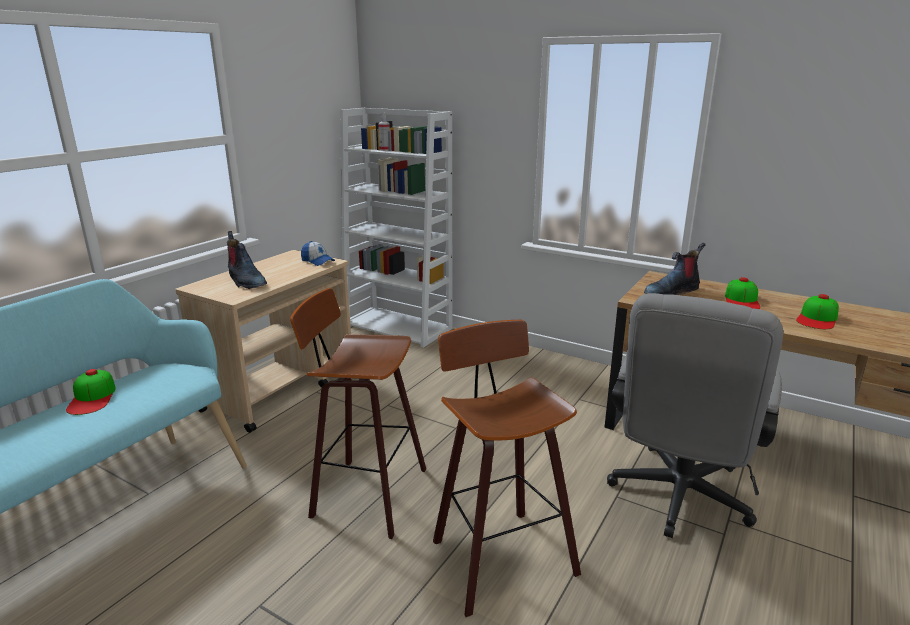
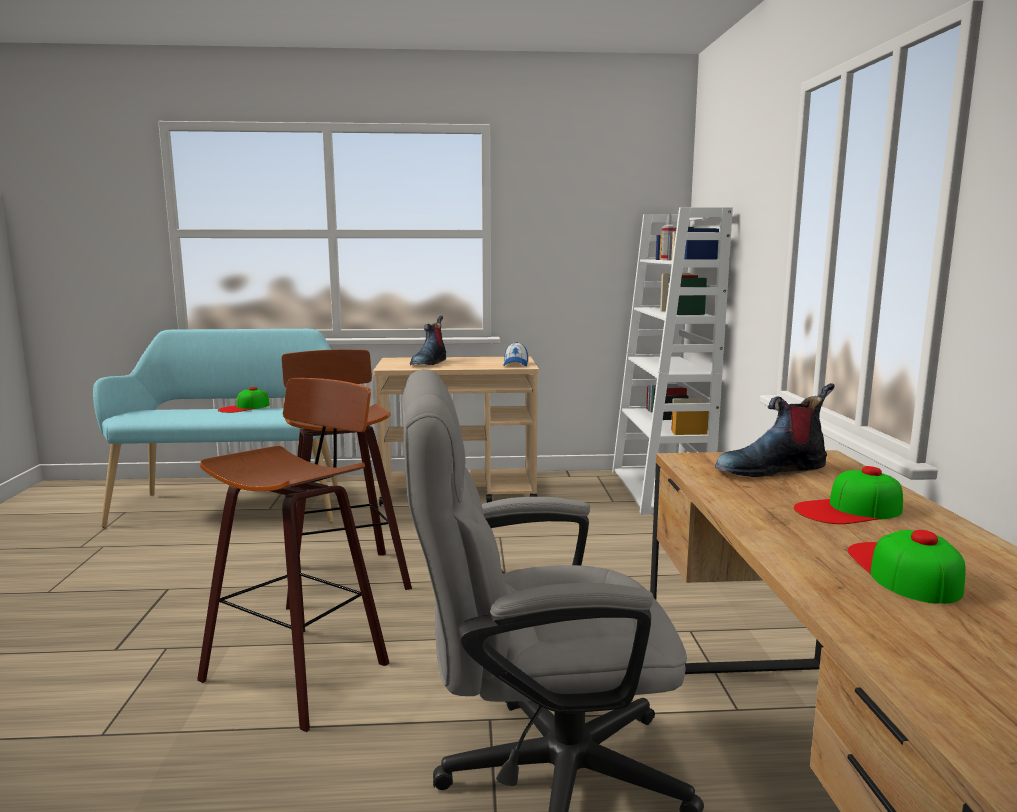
camera: 55 degrees right, 10 degrees down
(671, 291) = (771, 469): boot -> boot turned 45 degrees counterclockwise
(817, 318) = (903, 570): cap -> cap turned 90 degrees clockwise

